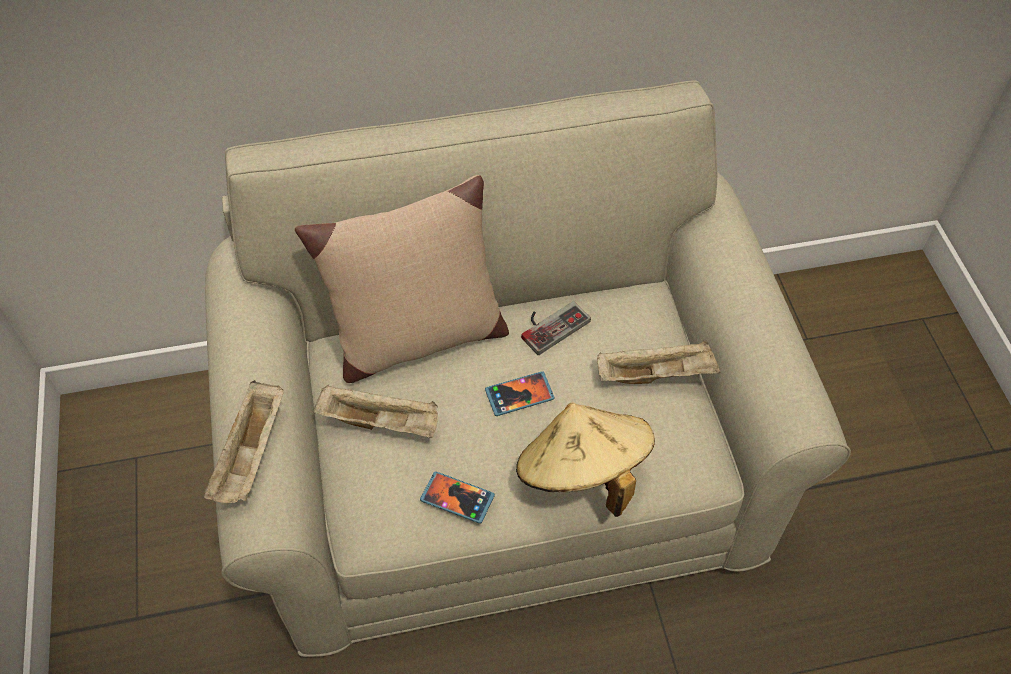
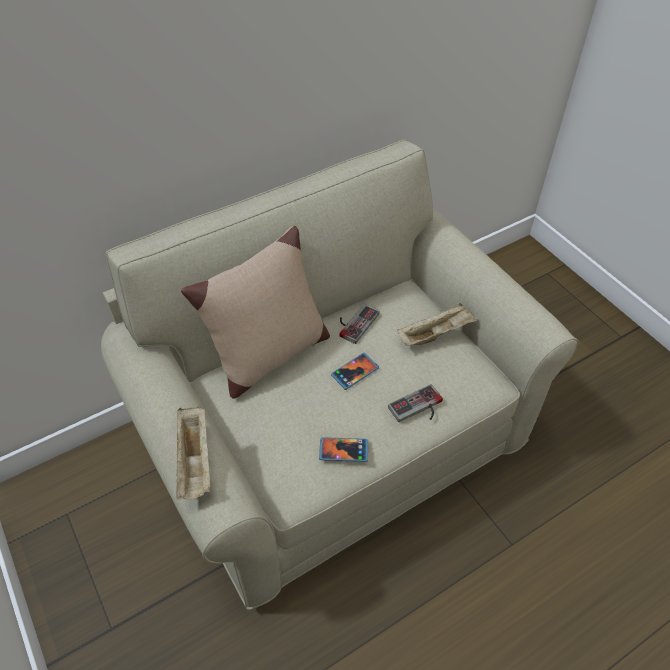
camera: 20 degrees left, 5 degrees down
(381, 422) = (269, 417): beige tray -> none
(582, 474) = (418, 409): beige hat -> game controller

